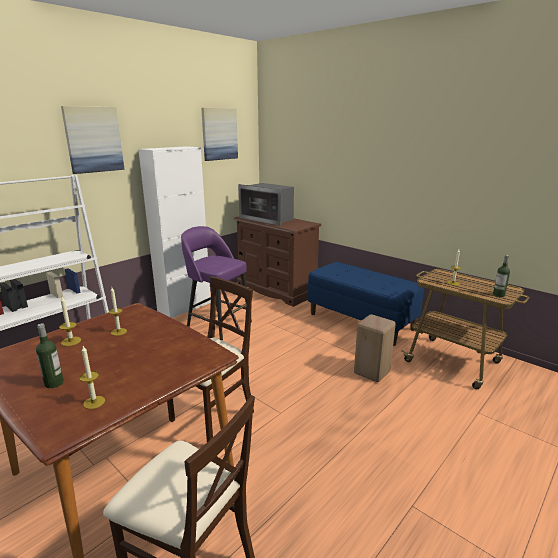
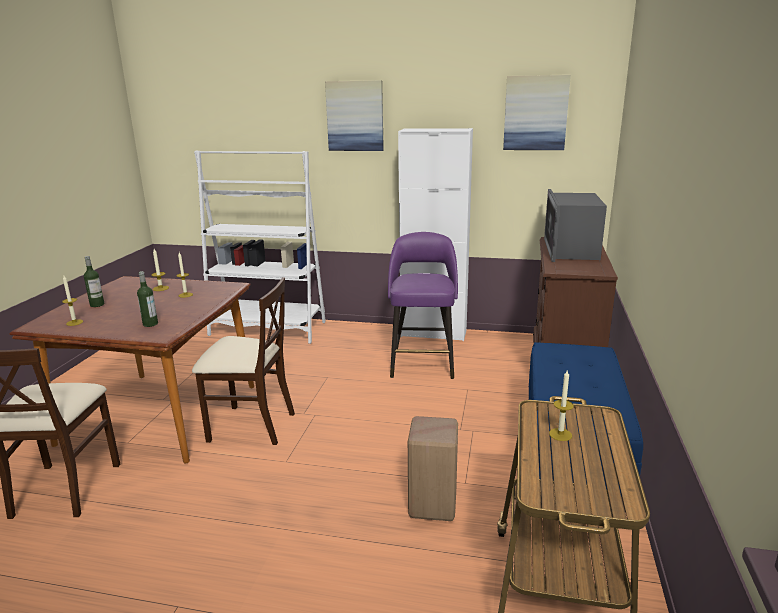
camera: 60 degrees right, 0 degrees up
(498, 295) = (564, 489): bottle -> bottle (150, 324)

